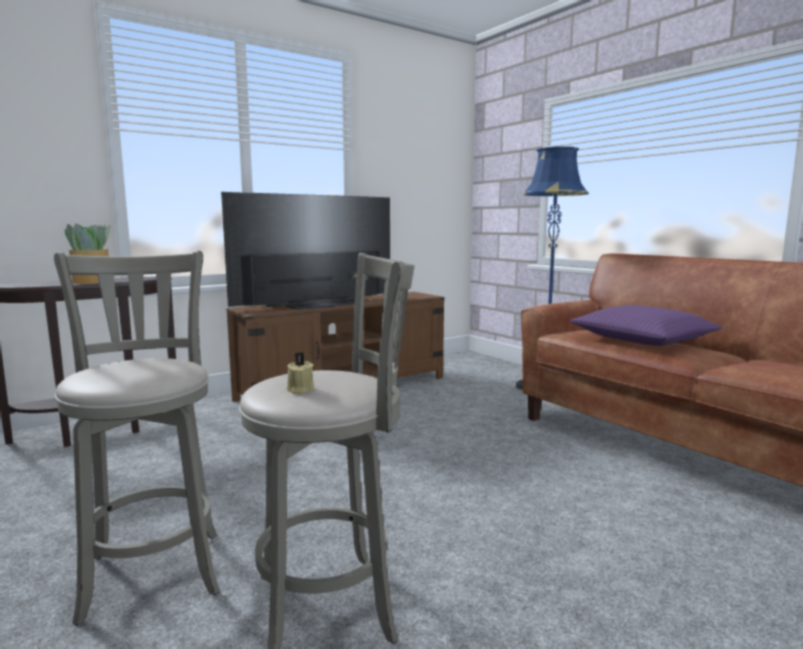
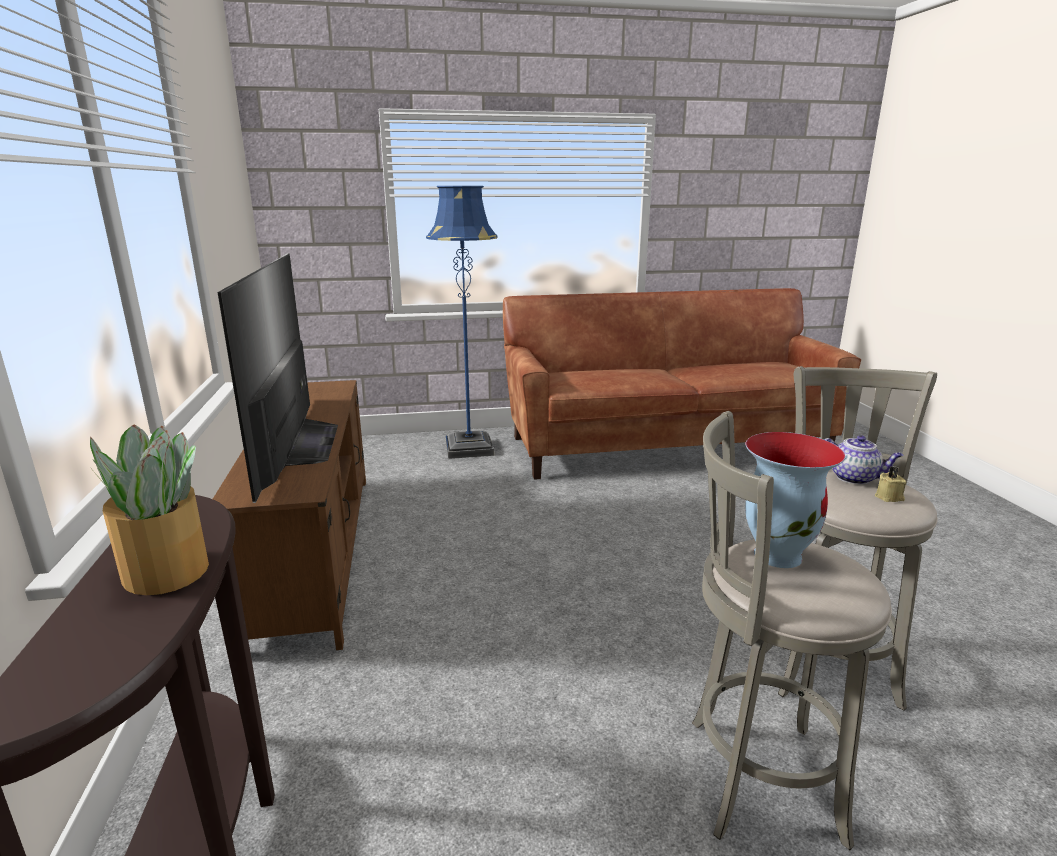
camera: 65 degrees left, 10 degrees up
(159, 363) = (777, 554): none -> vase
(345, 379) = (854, 478): none -> teapot
(642, 340) = (620, 374): purple pillow -> none

